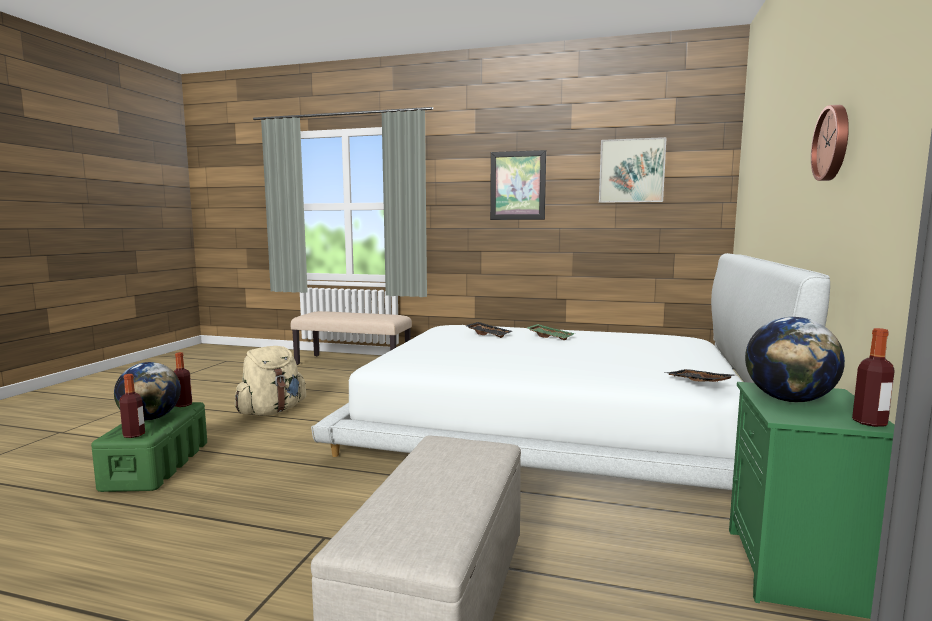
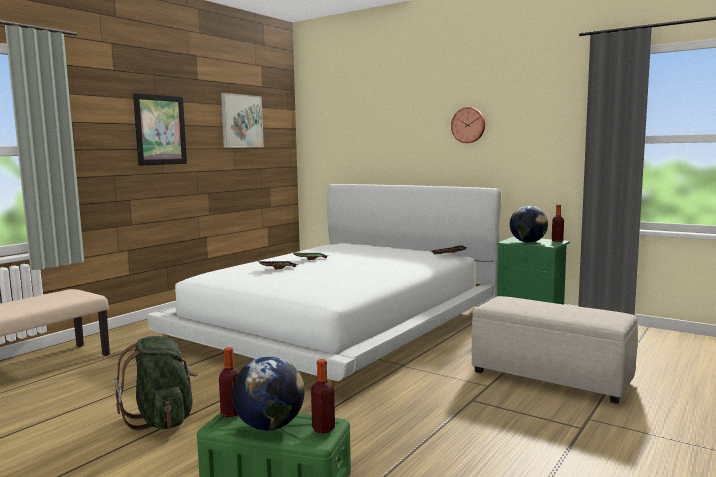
camera: 70 degrees left, 0 degrees up
(272, 411) = (162, 420): beige backpack -> green backpack

